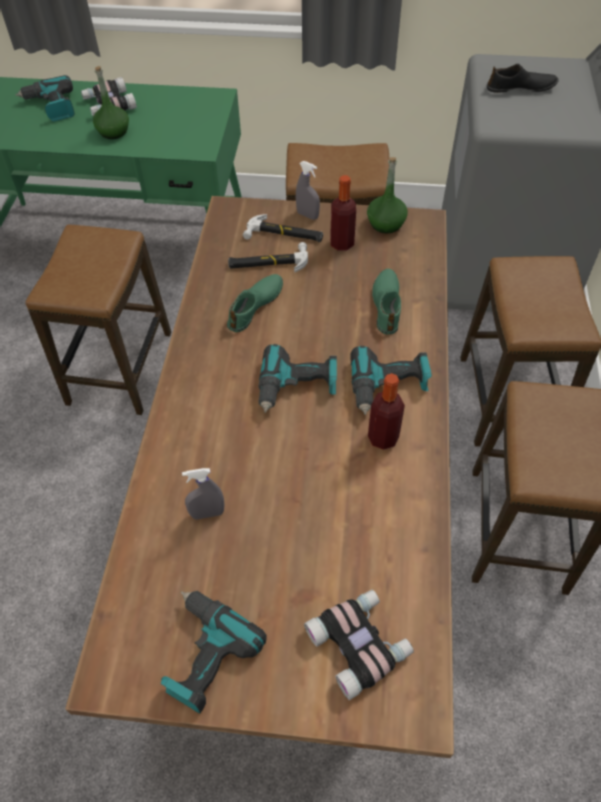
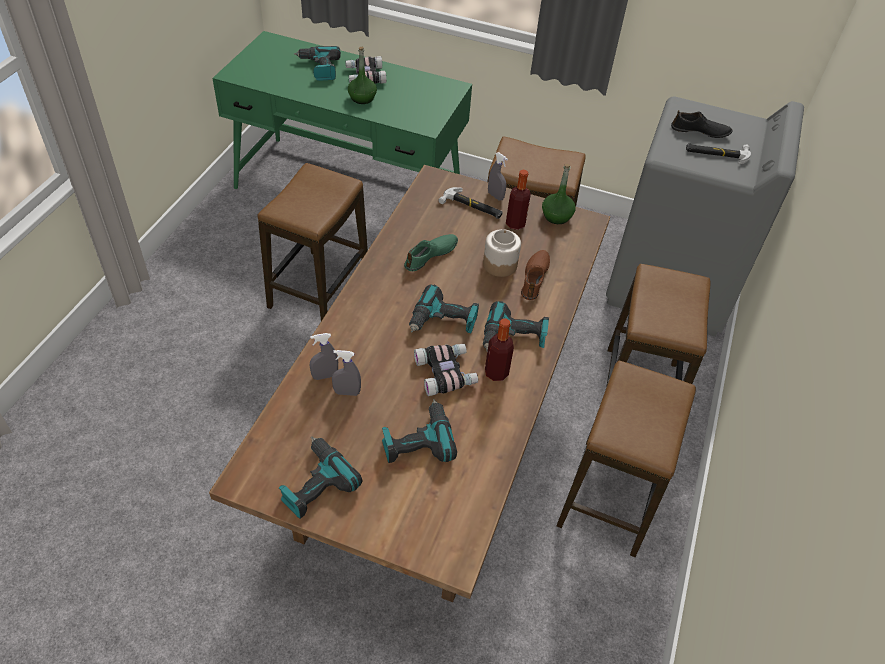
camera: 10 degrees right, 5 degrees down
(172, 498) = (325, 376): none -> grey spray bottle
(268, 262) = (452, 225): hammer -> hammer (717, 153)
(316, 555) = (417, 440): none -> power drill
(340, 298) = (500, 264): none -> jar
(360, 643) = (429, 506): binoculars -> binoculars (446, 372)
(387, 305) = (535, 278): green shoe -> brown shoe

